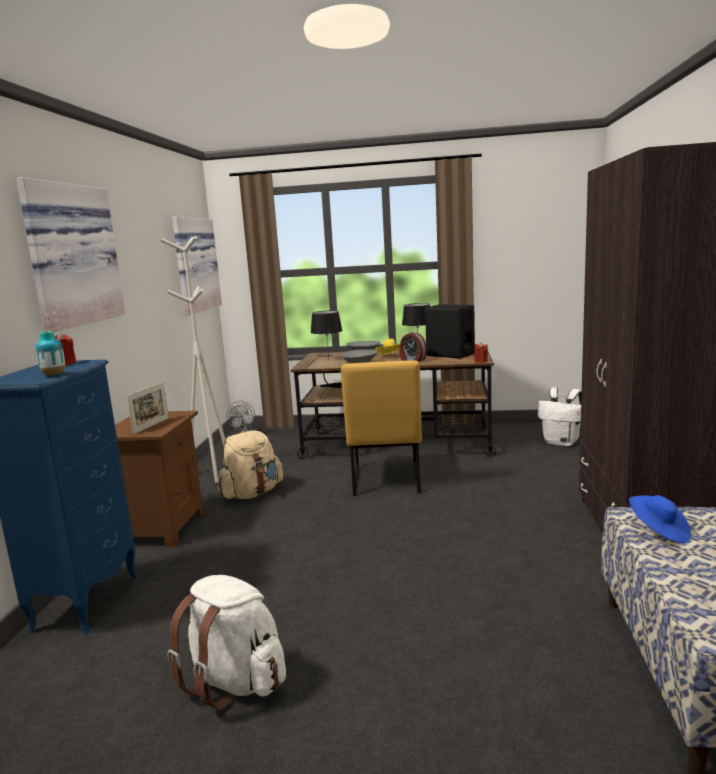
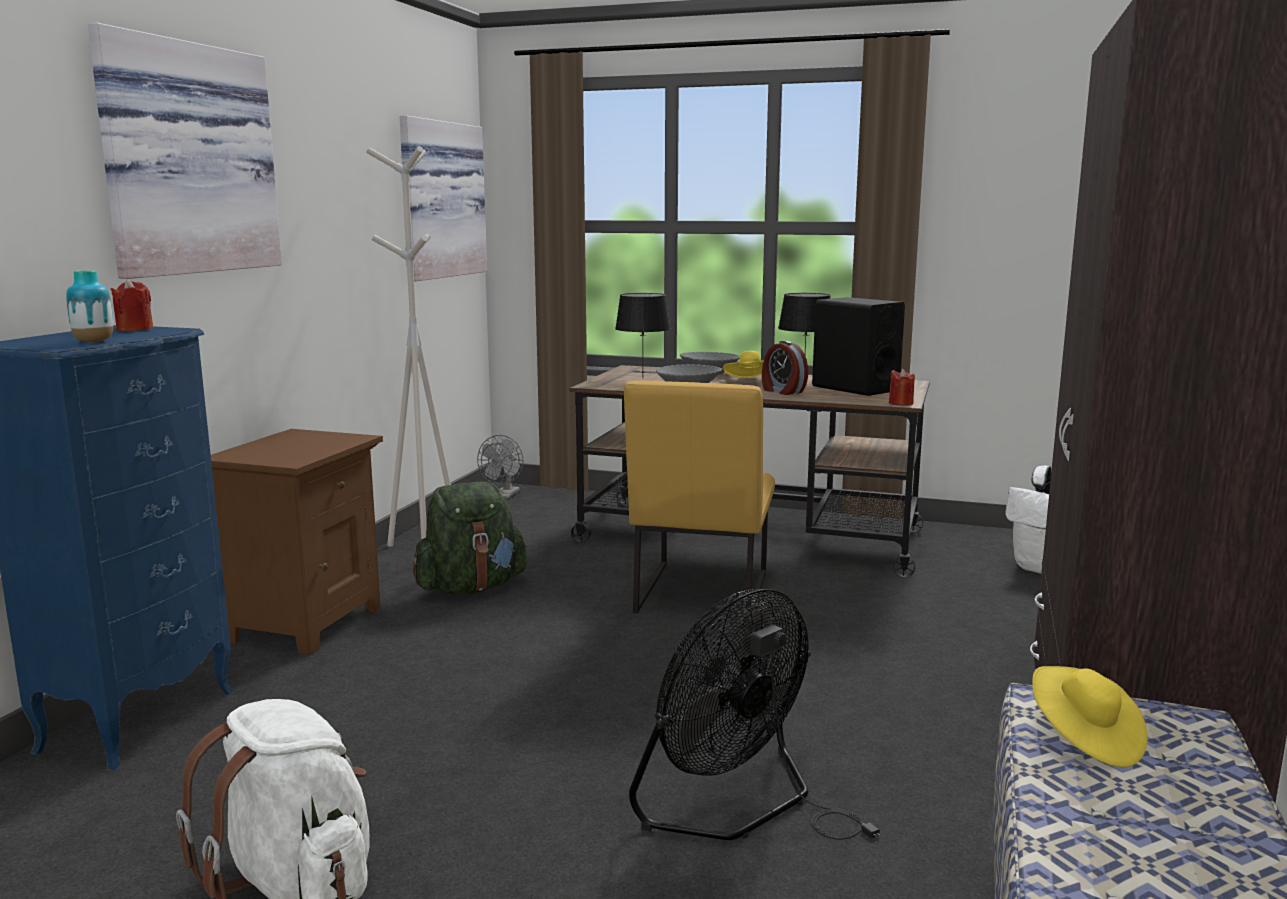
camera: 10 degrees right, 0 degrees up
(151, 425) = (295, 451): picture frame -> none
(252, 493) = (471, 588): beige backpack -> green backpack
(469, 592) = (754, 804): none -> black fan
(659, 531) = (1084, 740): blue hat -> yellow hat

